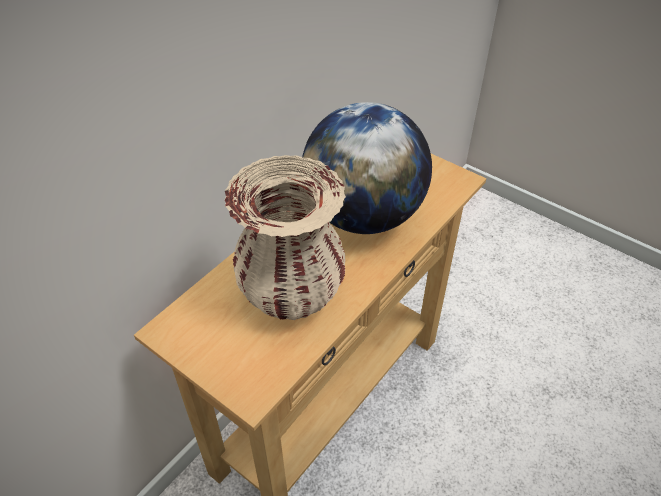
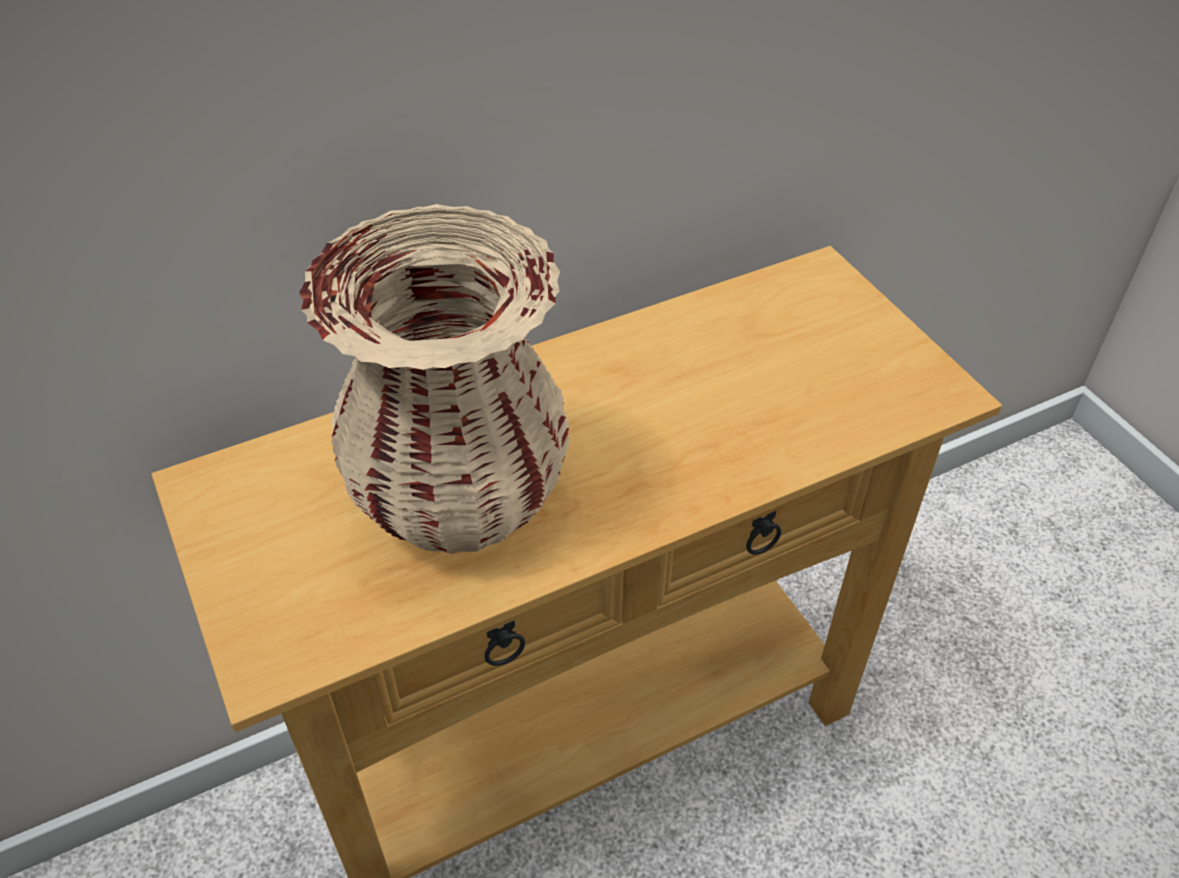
camera: 25 degrees right, 0 degrees up
(363, 215) = (692, 398): globe -> none

